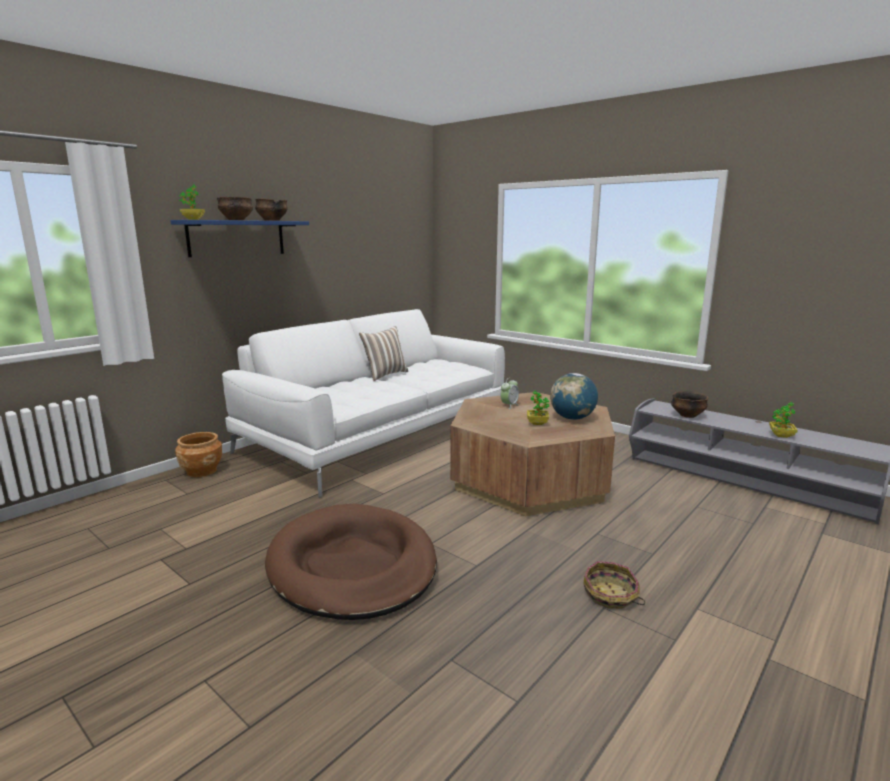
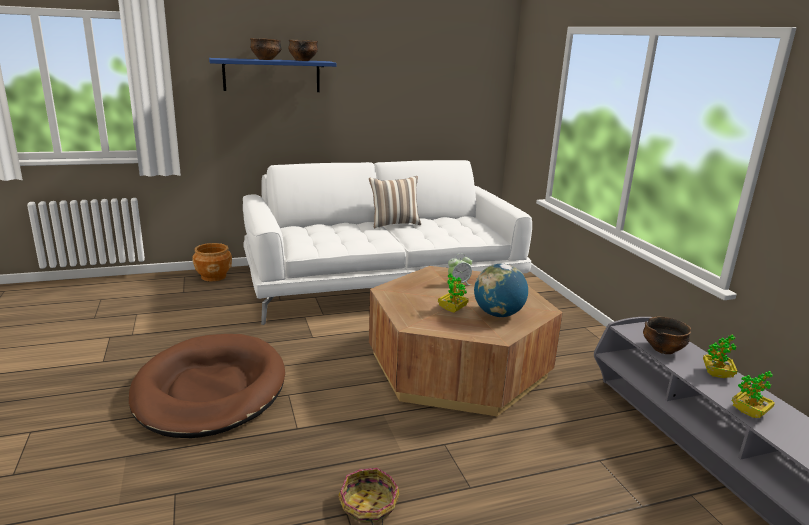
camera: 30 degrees right, 5 degrees up
(193, 219) = (223, 58): potted plant -> potted plant (717, 374)

